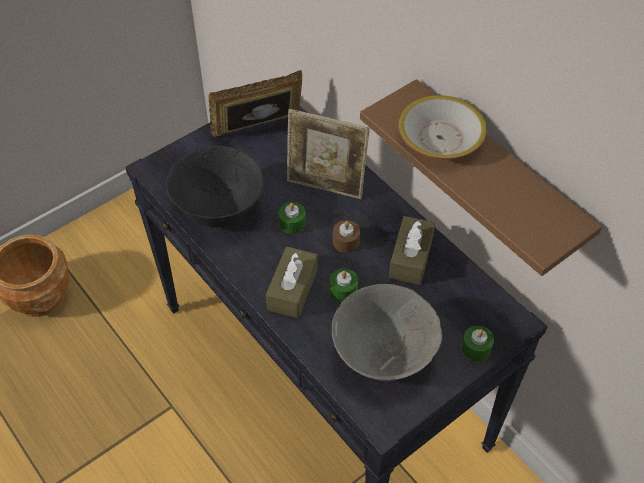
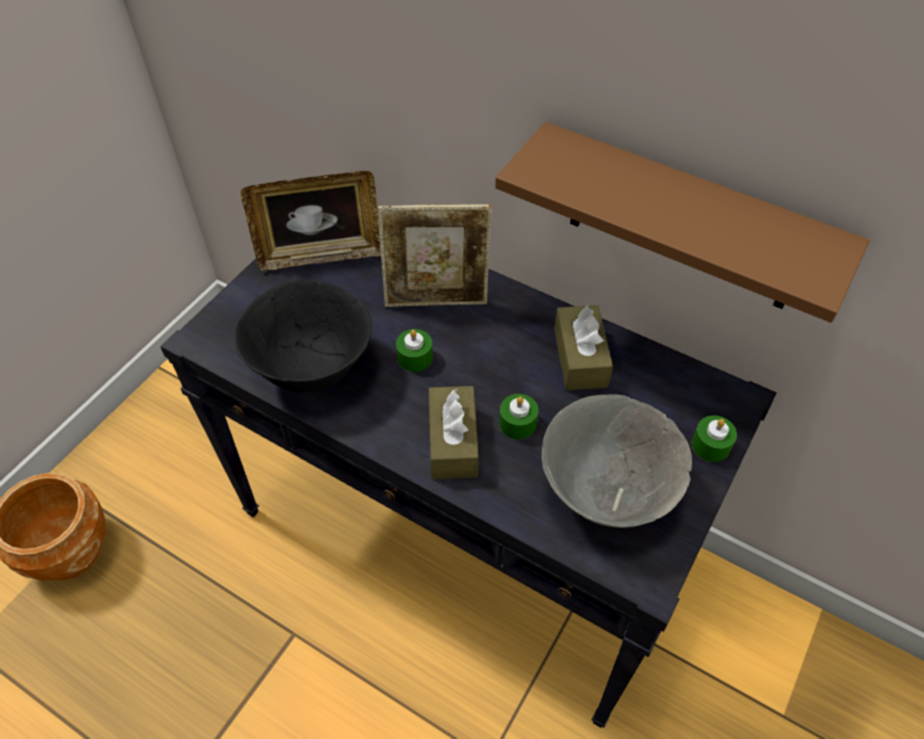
camera: 20 degrees left, 0 degrees up
(258, 130) = (321, 255): picture frame -> picture frame turned 150 degrees counterclockwise
(346, 242) = (492, 361): brown candle -> none
(439, 138) = (615, 185): bowl -> none

